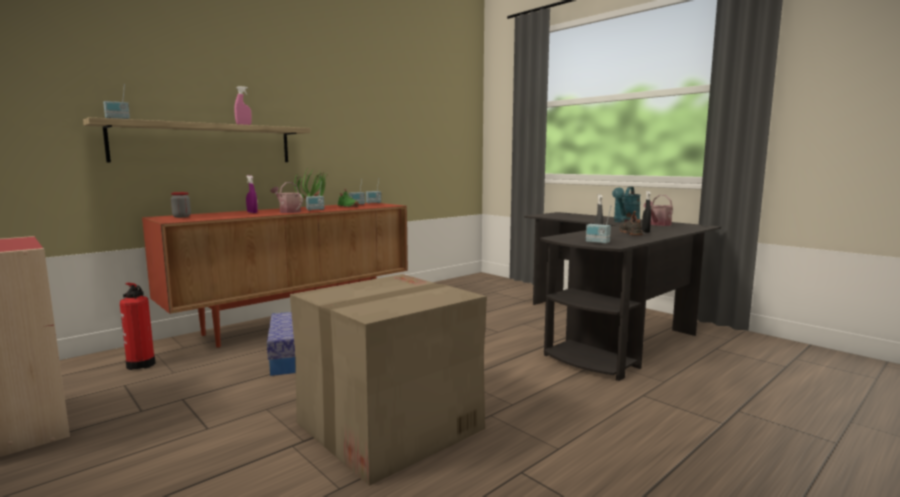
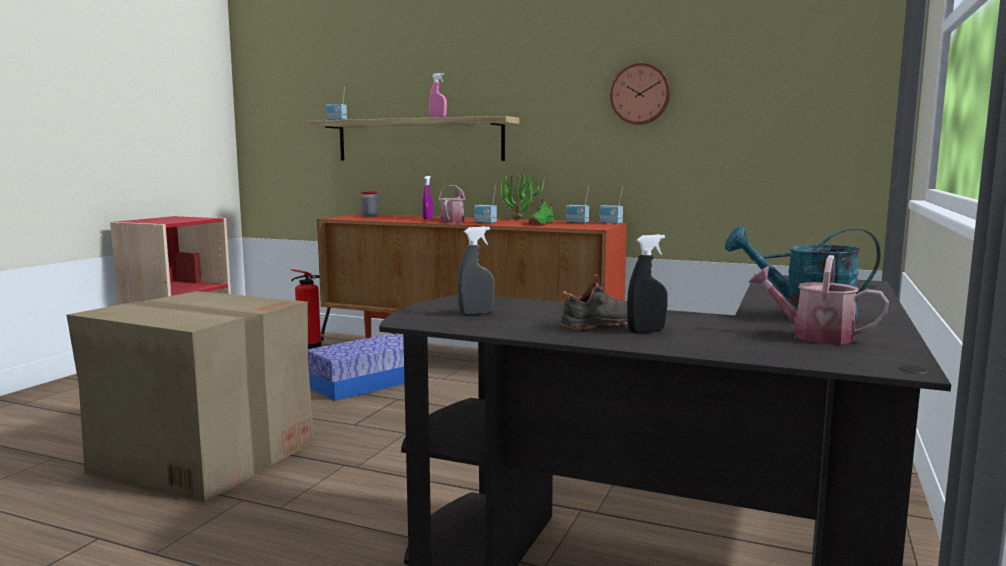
camera: 65 degrees right, 0 degrees up
(374, 119) = (640, 94): none -> wall clock
(597, 242) = (432, 314): radio -> none

